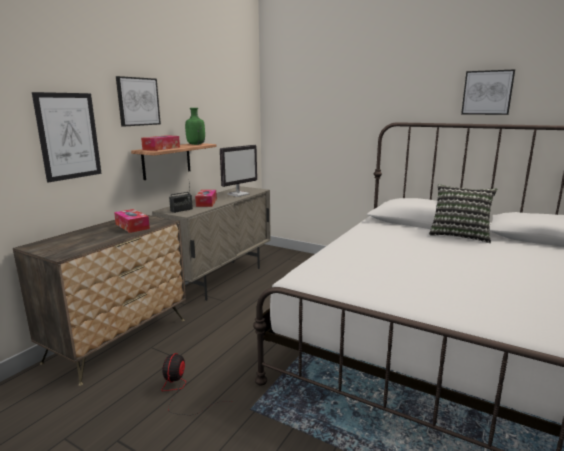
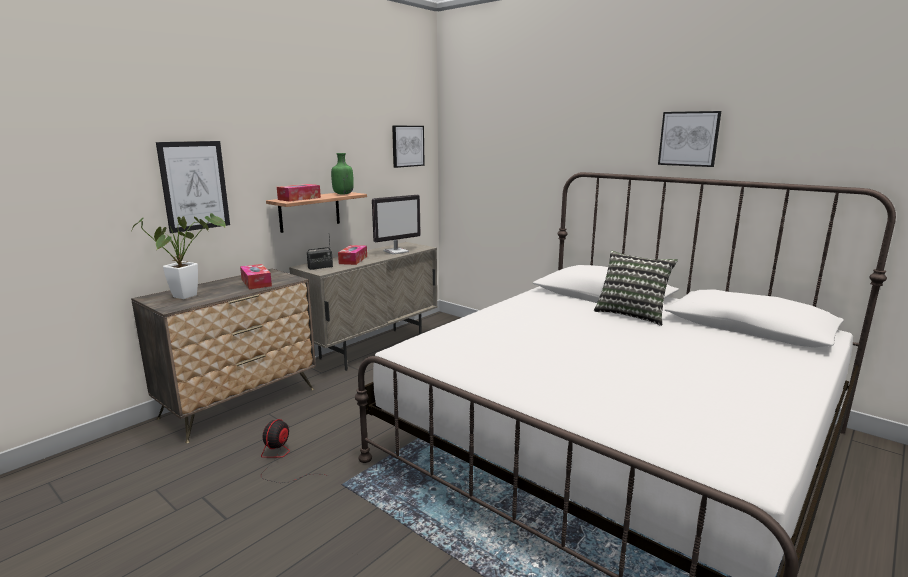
camera: 10 degrees right, 0 degrees up
(73, 241) = (189, 295): none -> potted plant
(138, 101) = (275, 147): picture -> picture (407, 146)

